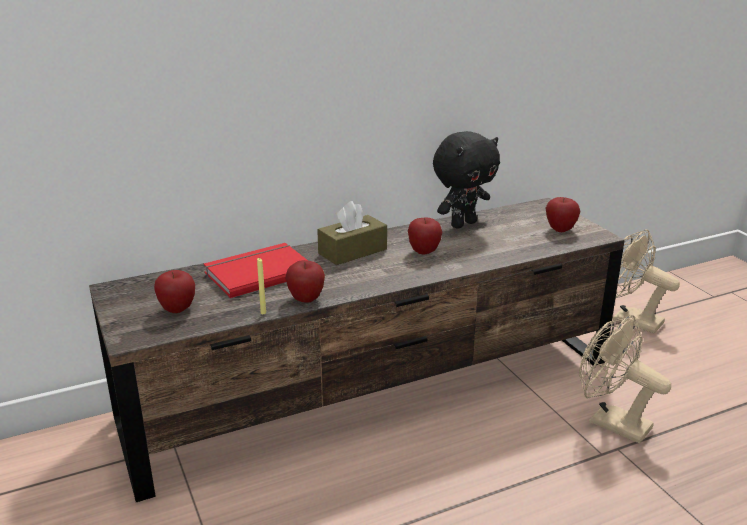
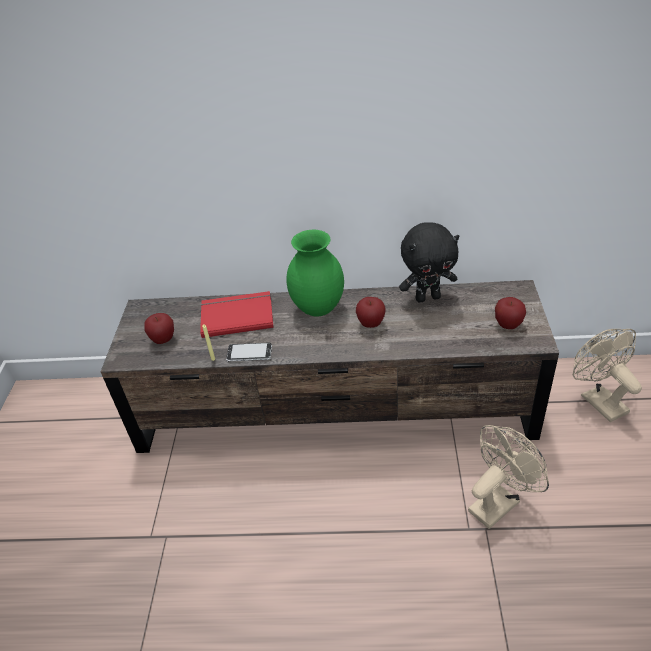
camera: 30 degrees right, 15 degrees up
(306, 299) = (249, 353): apple -> phone
(352, 251) = (317, 309): brown tissue box -> green vase
(610, 422) = (498, 501): beige fan -> beige fan turned 75 degrees clockwise

